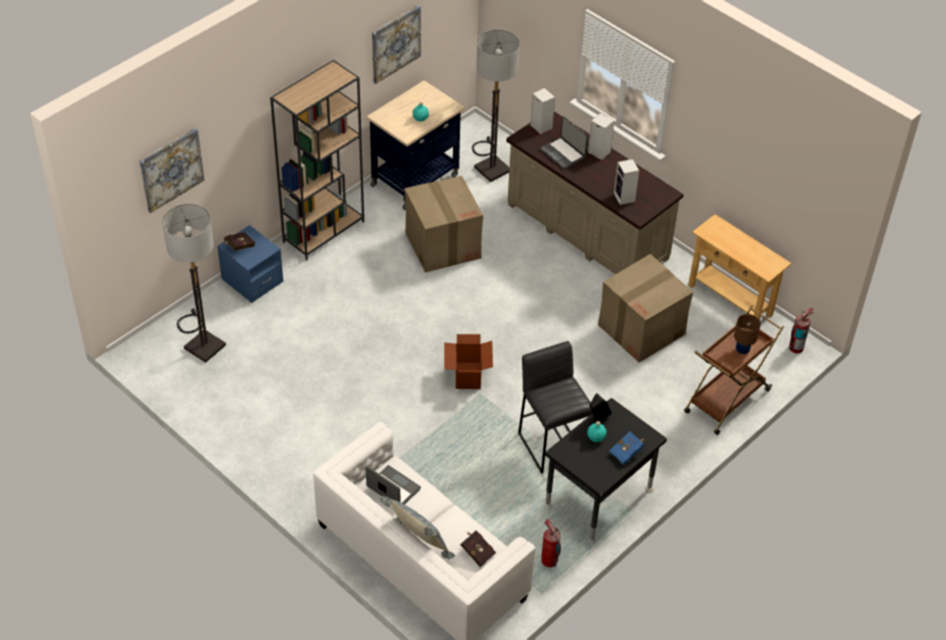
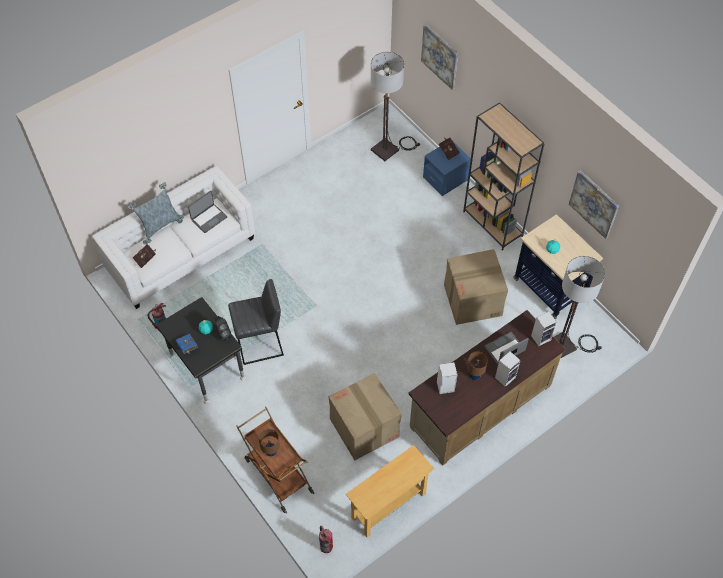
camera: 100 degrees right, 10 degrees up
(467, 376) = (335, 299): cardboard box -> none
(603, 175) = (475, 376): none -> brown table lamp

